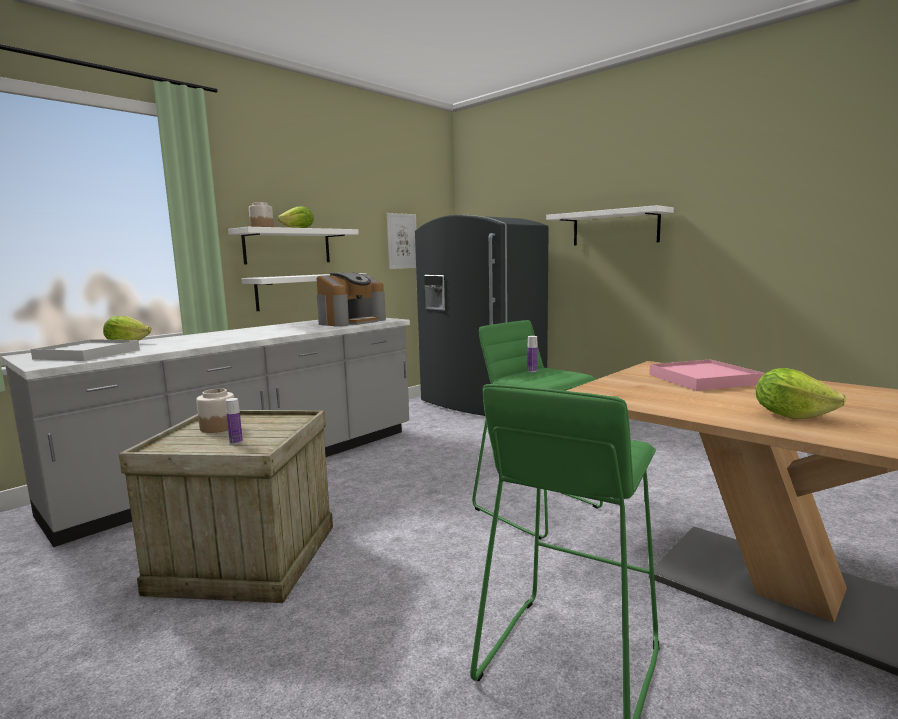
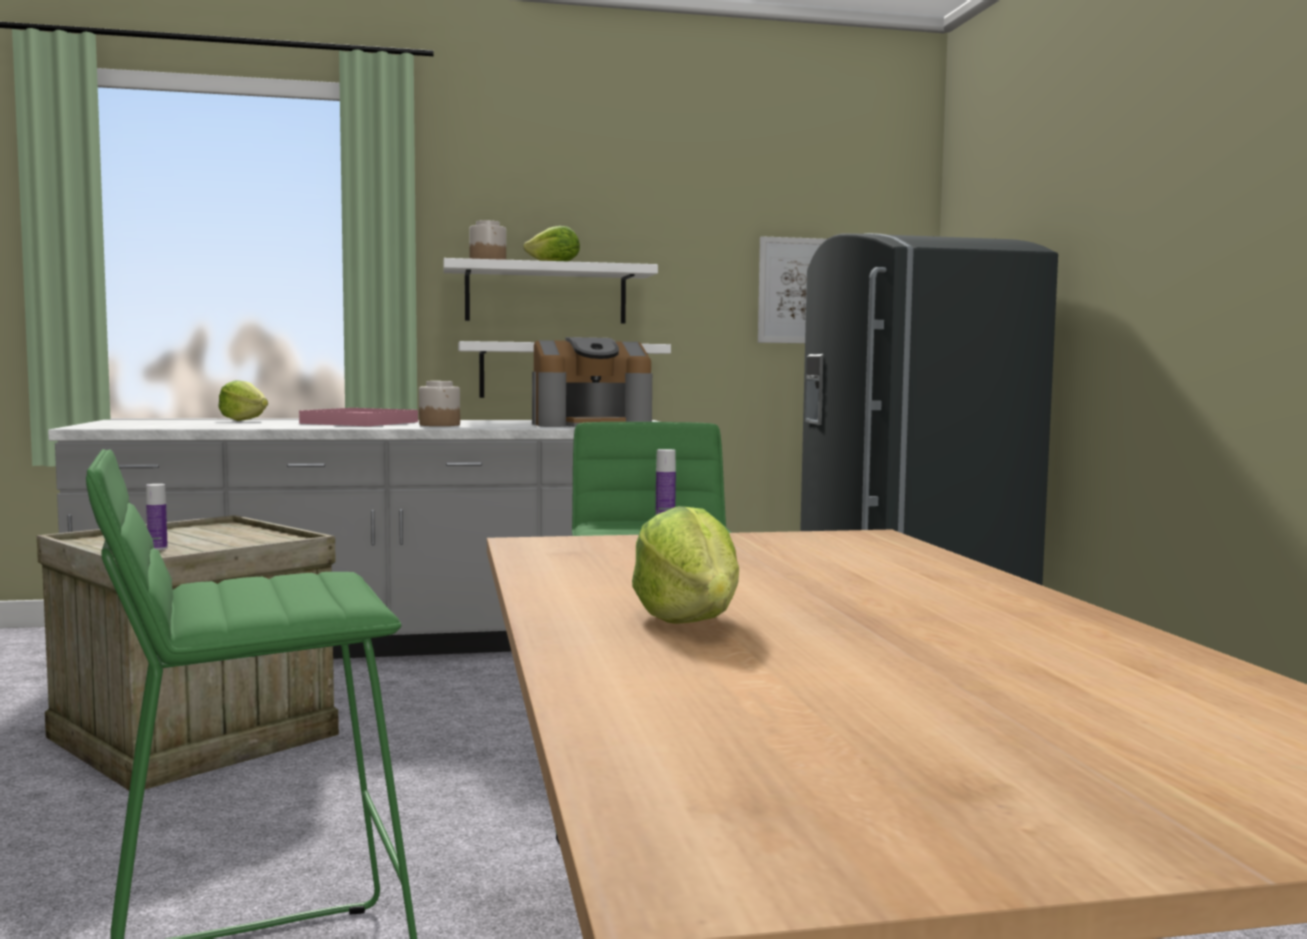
camera: 35 degrees right, 5 degrees down
(88, 354) = (161, 424): white tray -> none
(218, 427) = (194, 534): jar -> jar (440, 425)
(615, 228) = (1172, 250): white shelf -> none
(703, 379) = (834, 561): pink tray -> pink tray (359, 423)

